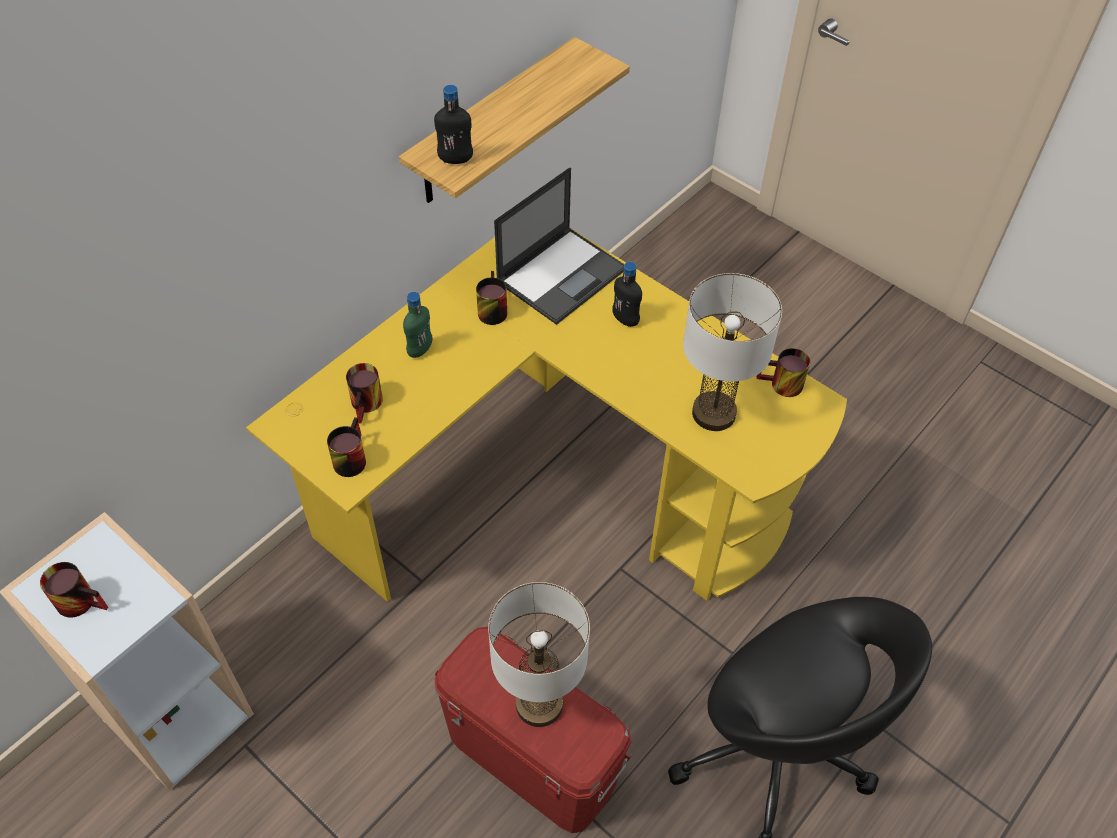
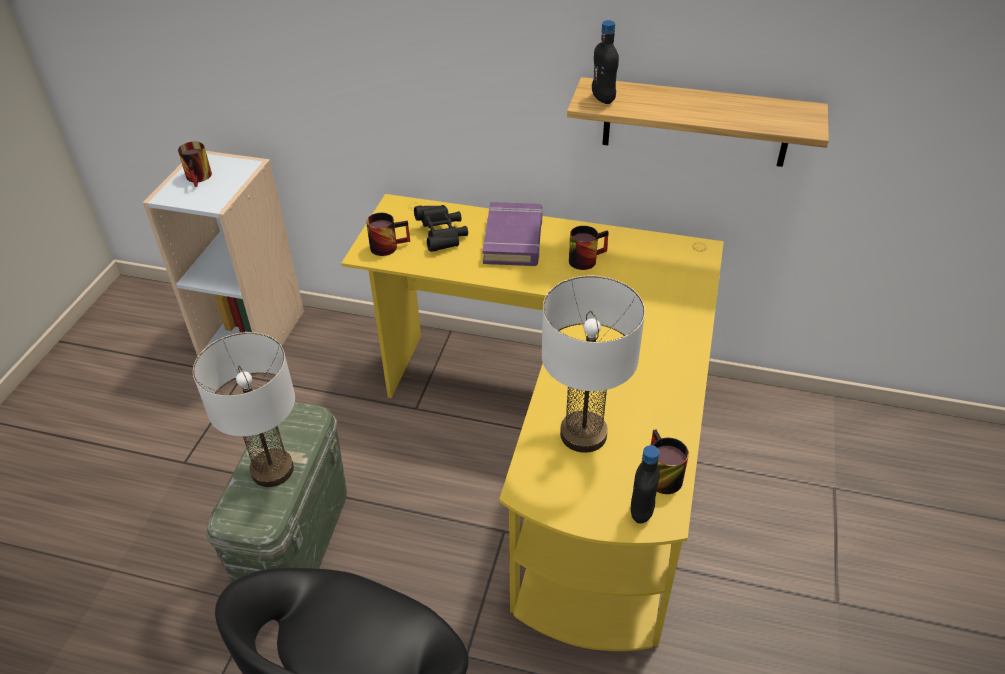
camera: 65 degrees right, 10 degrees down
(368, 405) = (442, 236): mug -> black binoculars
(420, 350) = (513, 239): green bottle -> purple book
(531, 757) = (295, 540): red storage box -> green storage box
(562, 274) = (661, 283): laptop -> none
(625, 319) = (645, 338): black bottle -> black bottle (641, 511)

